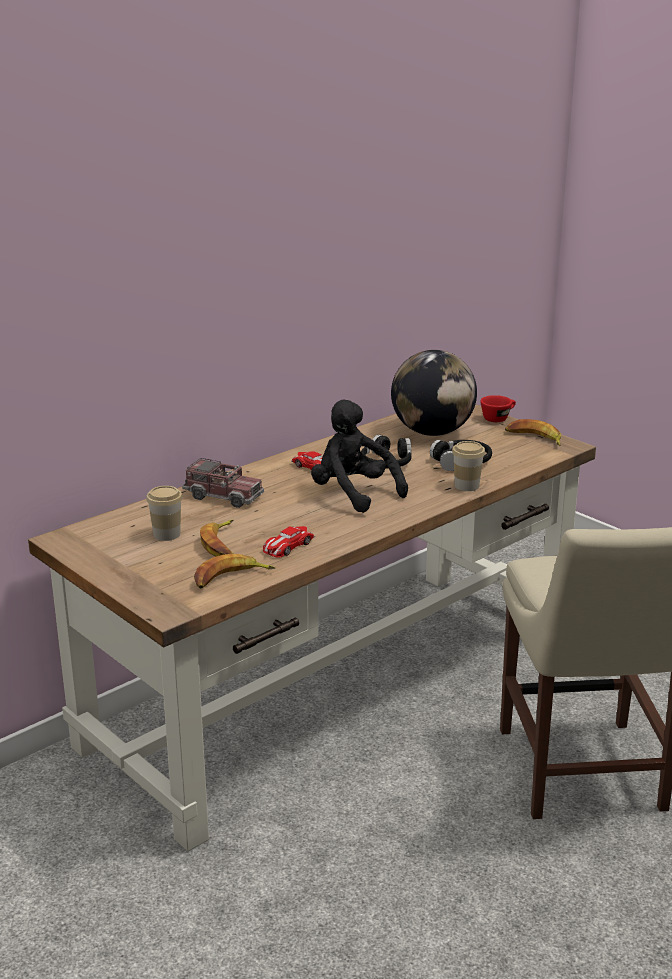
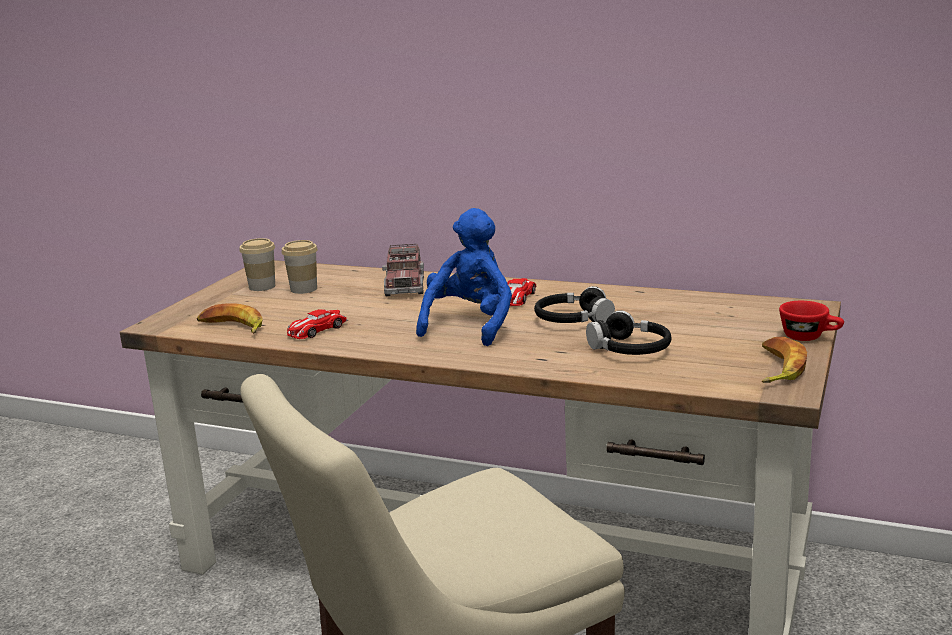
camera: 65 degrees right, 5 degrees down
(221, 544) = (300, 309): banana -> none
(287, 546) = (316, 330): toy car -> toy car turned 60 degrees counterclockwise
(353, 494) = (470, 325): black plush toy -> blue plush toy
(432, 432) = (698, 318): globe -> none
(466, 486) = (561, 365): cup -> cup (262, 286)

